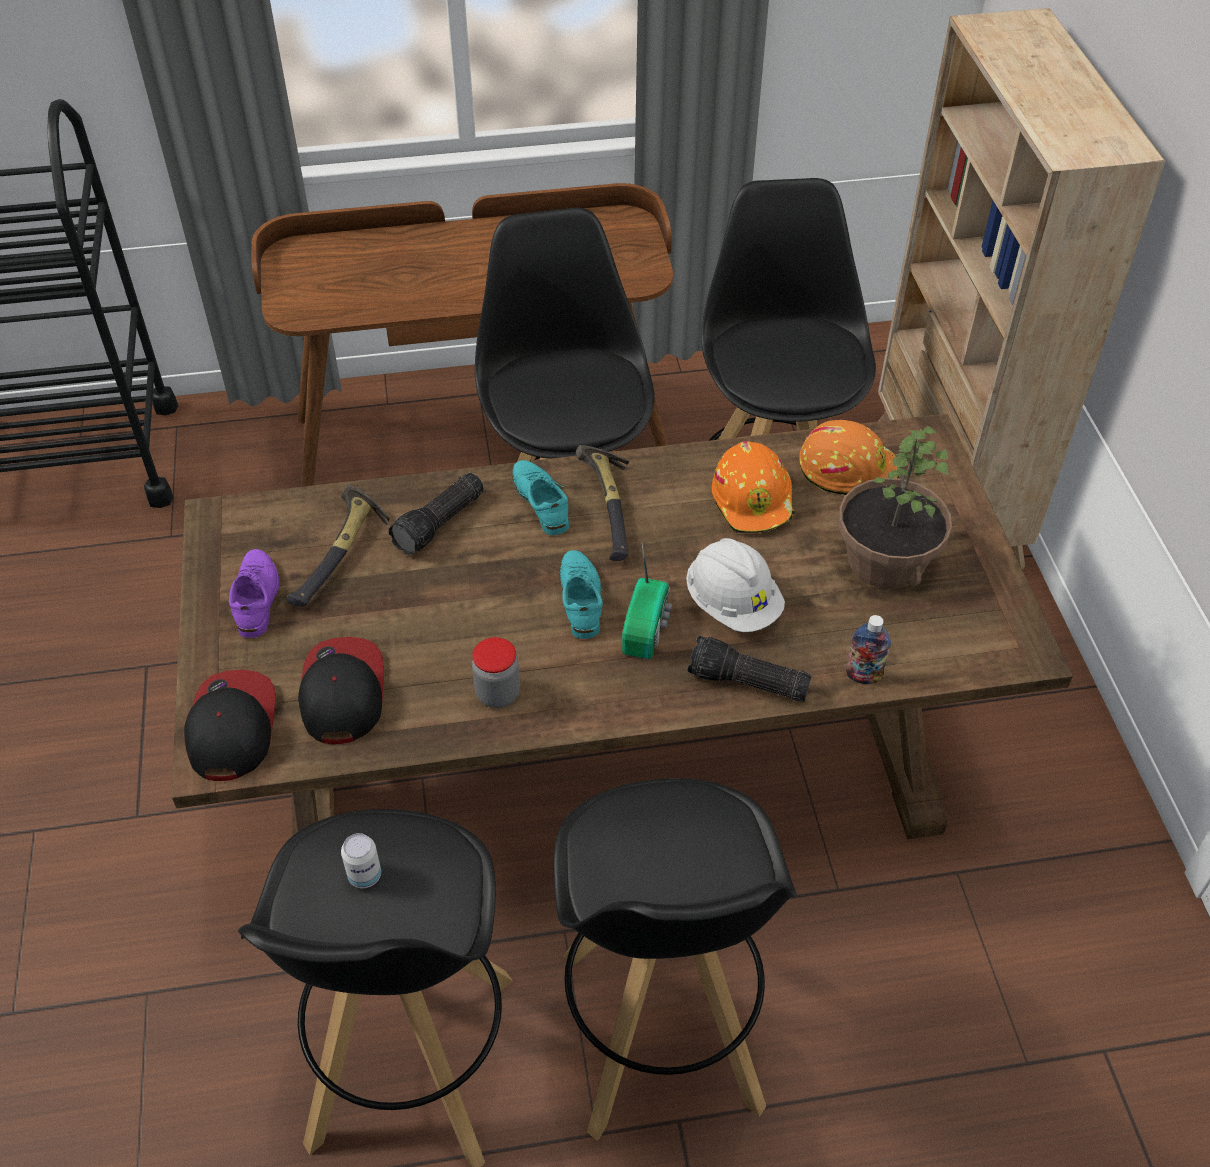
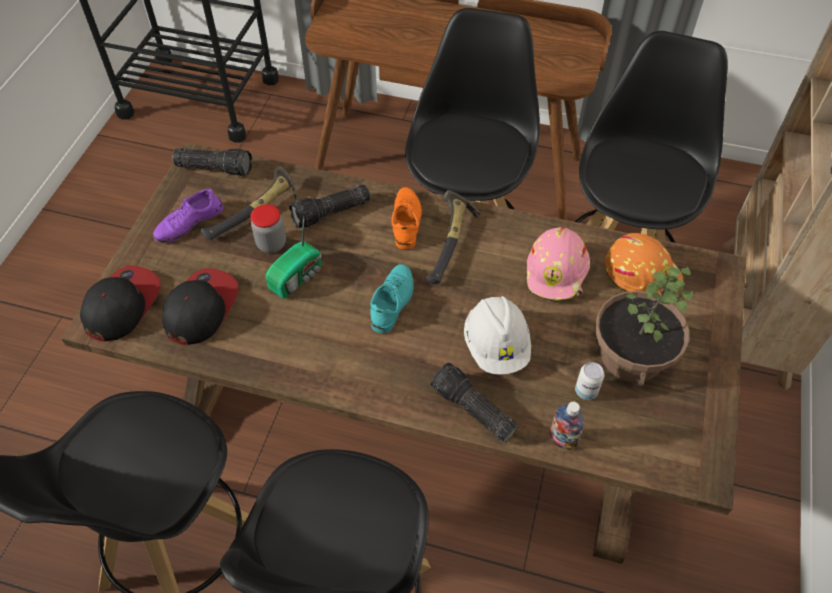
camera: 25 degrees right, 5 degrees up
(248, 518) = (215, 167): none -> flashlight
(256, 597) = (189, 222): purple shoe -> purple shoe turned 150 degrees counterclockwise
(364, 875) = (137, 443): can -> can (586, 391)
(498, 694) = (297, 349): jar -> jar (271, 244)
(541, 501) = (406, 221): turquoise shoe -> orange shoe
(647, 627) = (426, 340): radio -> radio (298, 277)
(754, 500) = (557, 273): orange hard hat -> pink hard hat

